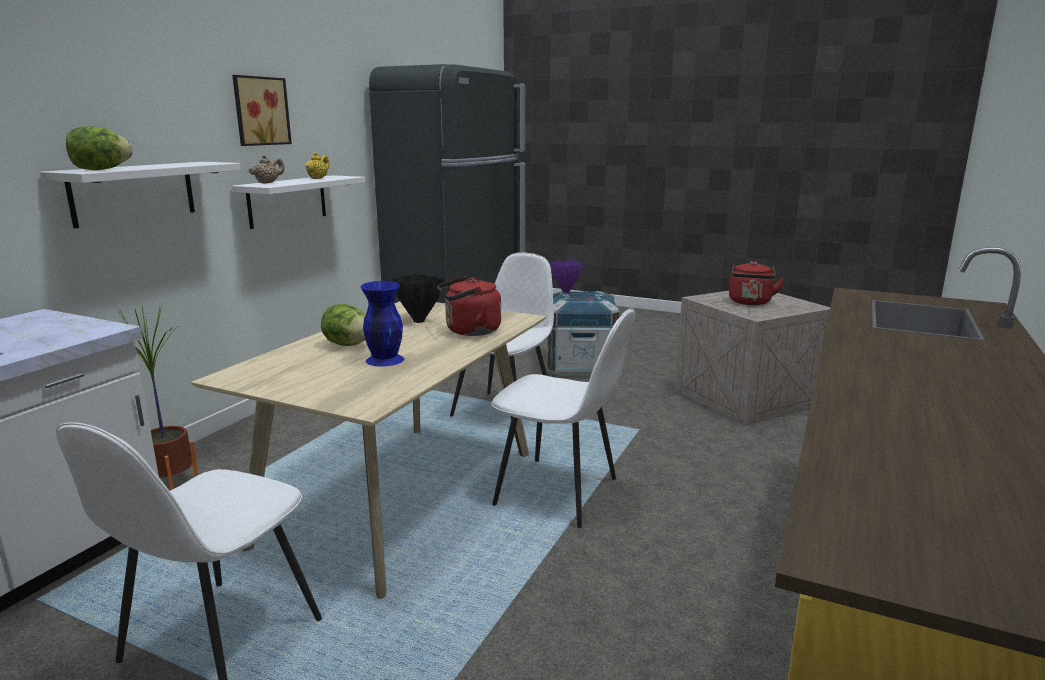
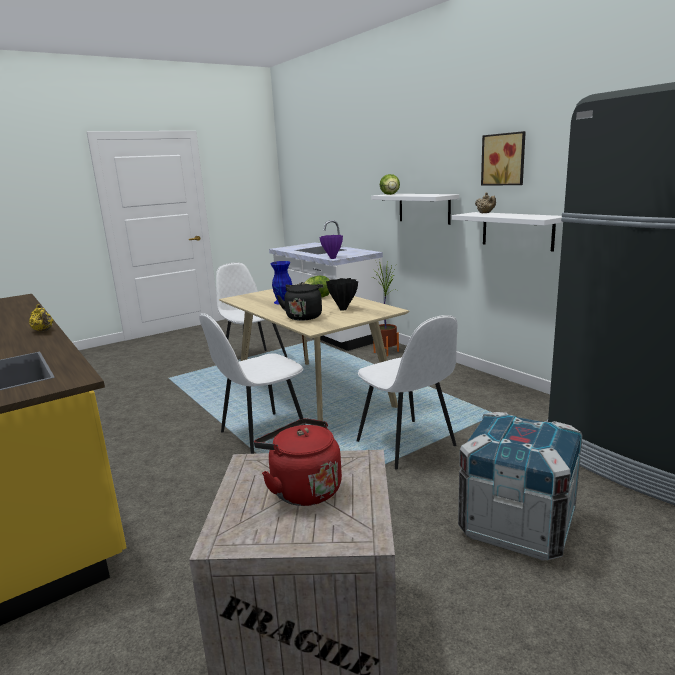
camera: 120 degrees right, 0 degrees up
(318, 178) = (523, 215): yellow teapot -> yellow teapot (43, 331)
(469, 331) = (304, 316): red kettle -> black kettle
(565, 292) = (551, 424): purple vase -> purple vase (332, 258)

